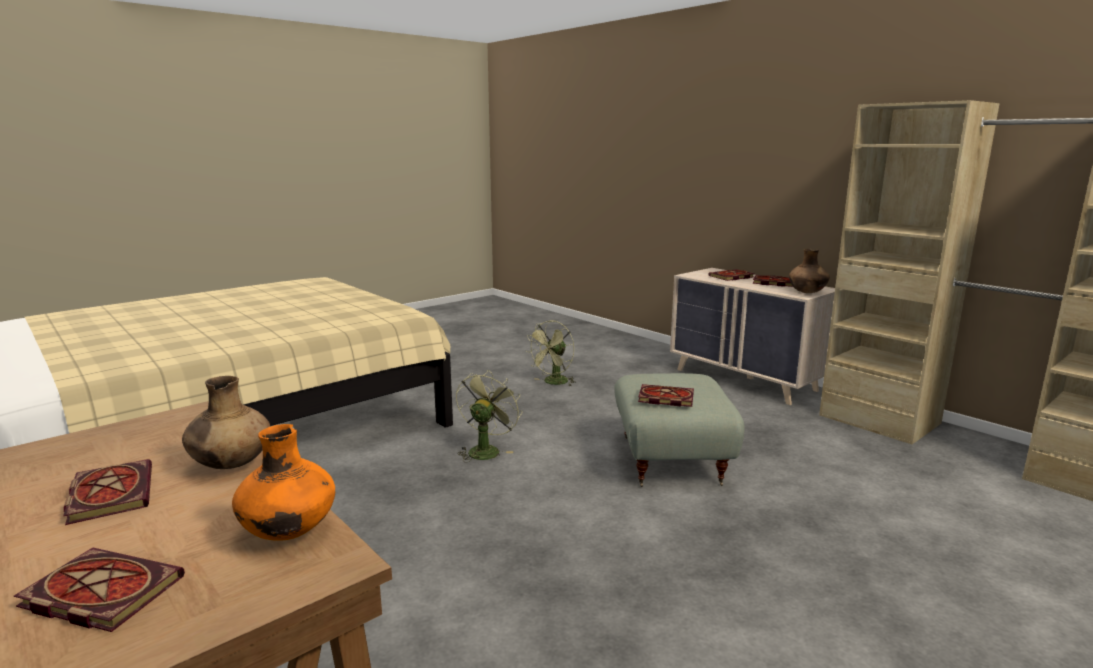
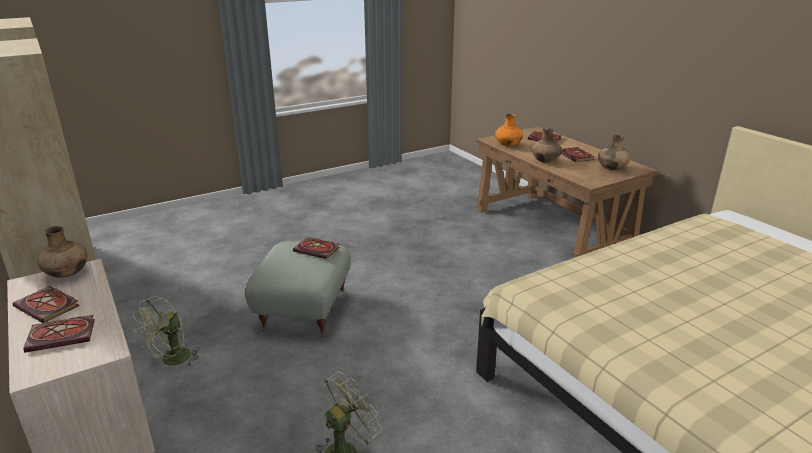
camera: 170 degrees left, 10 degrees up
(83, 452) = (611, 169): none -> brown vase
(485, 450) = (445, 335): green fan -> green fan (172, 361)

